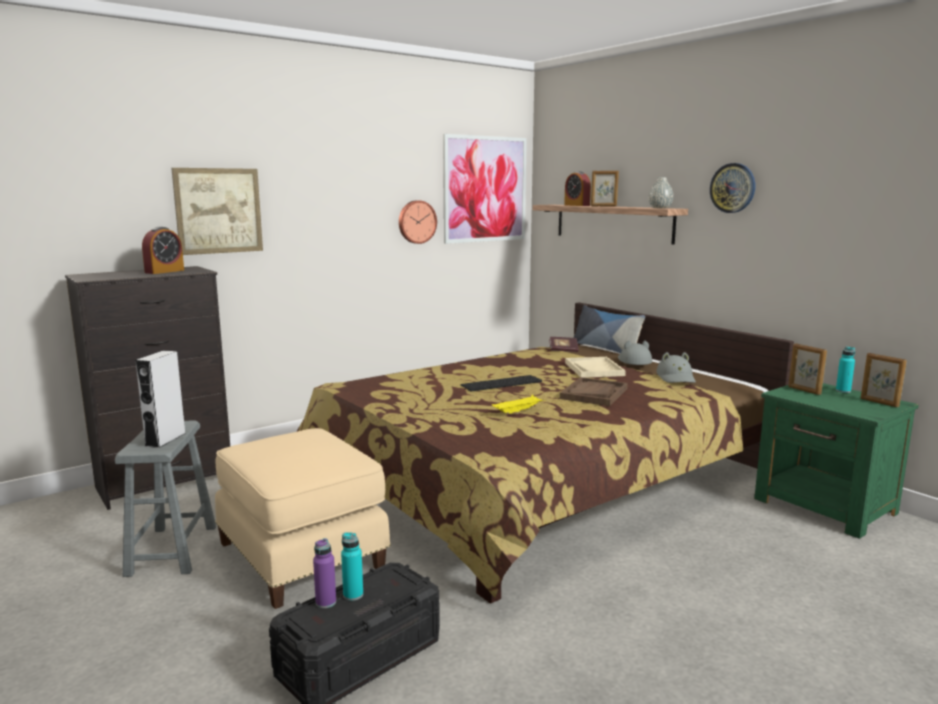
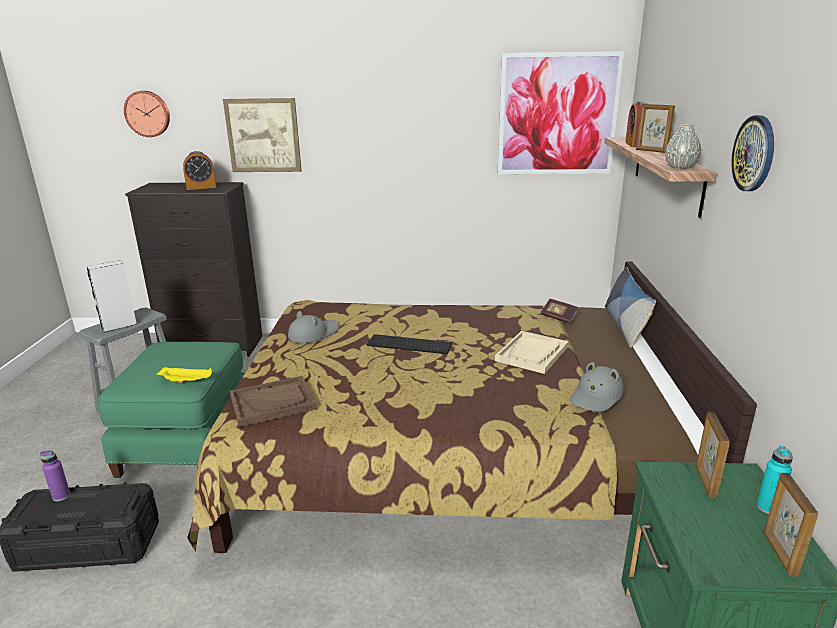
camera: 40 degrees right, 10 degrees up
(303, 554) = (188, 441): beige ottoman -> green ottoman
(353, 595) = (80, 499): turquoise bottle -> none
(416, 222) = (464, 150): wall clock -> wall clock (148, 113)
(518, 412) = (350, 385): yellow tray -> yellow tray (187, 381)
(594, 393) = (460, 387): brown tray -> brown tray (273, 402)
(633, 360) = (605, 354): grey hat -> grey hat (313, 334)

